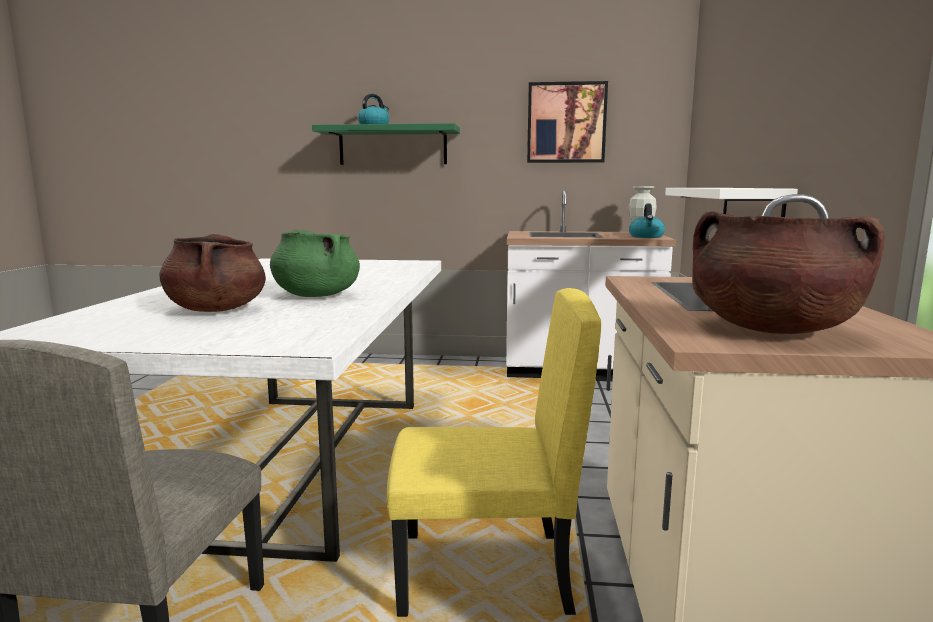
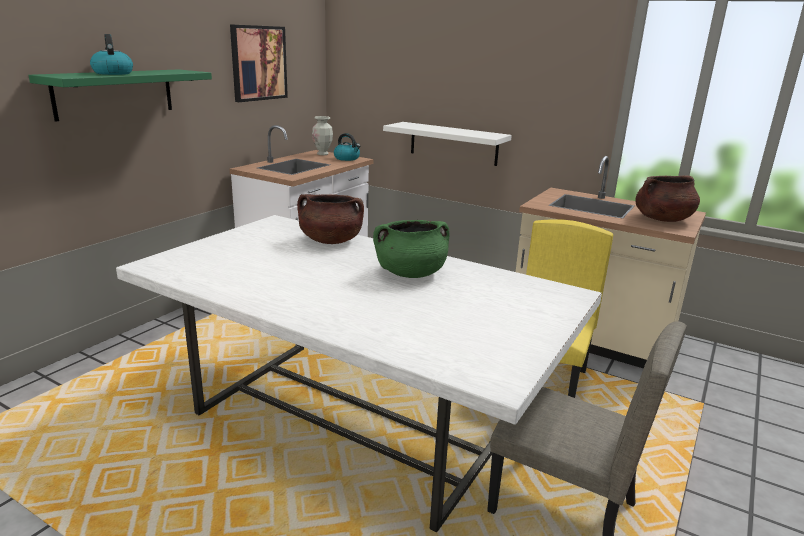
camera: 65 degrees left, 10 degrees up
(216, 309) = (441, 308): brown cooking pot -> brown cooking pot (330, 241)

